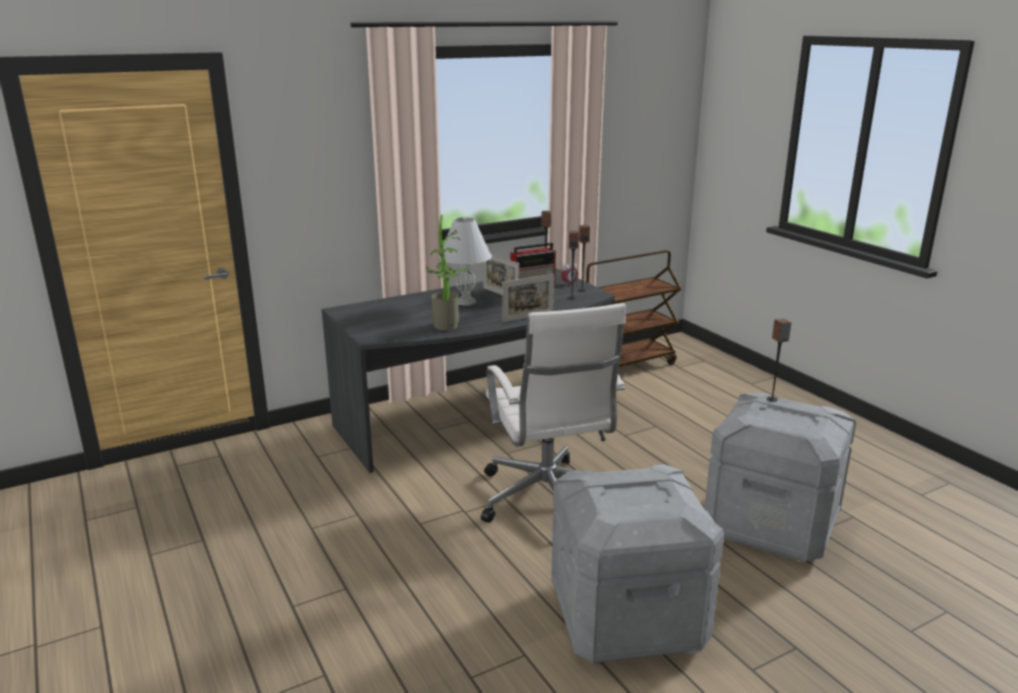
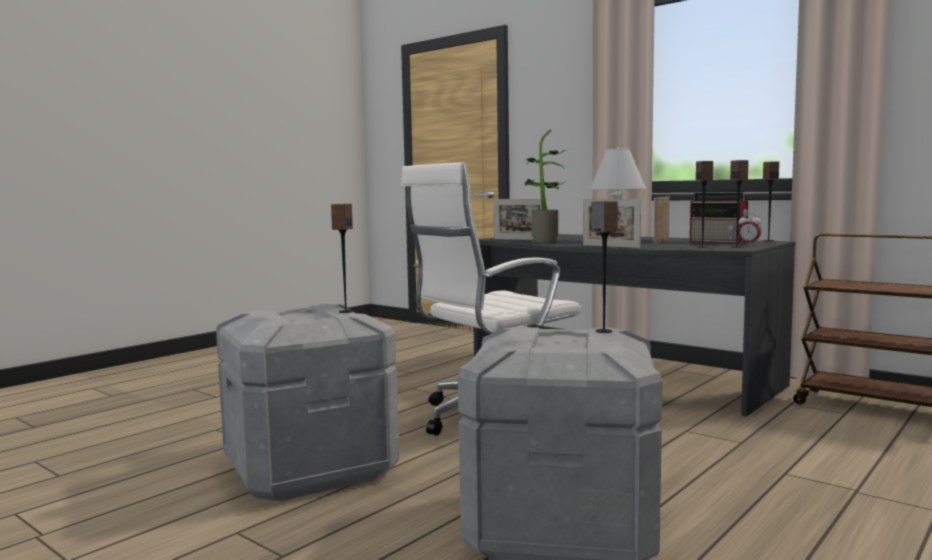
camera: 70 degrees right, 15 degrees down
(400, 329) = (519, 239): none -> picture frame
(639, 472) = (345, 311): none -> speaker

